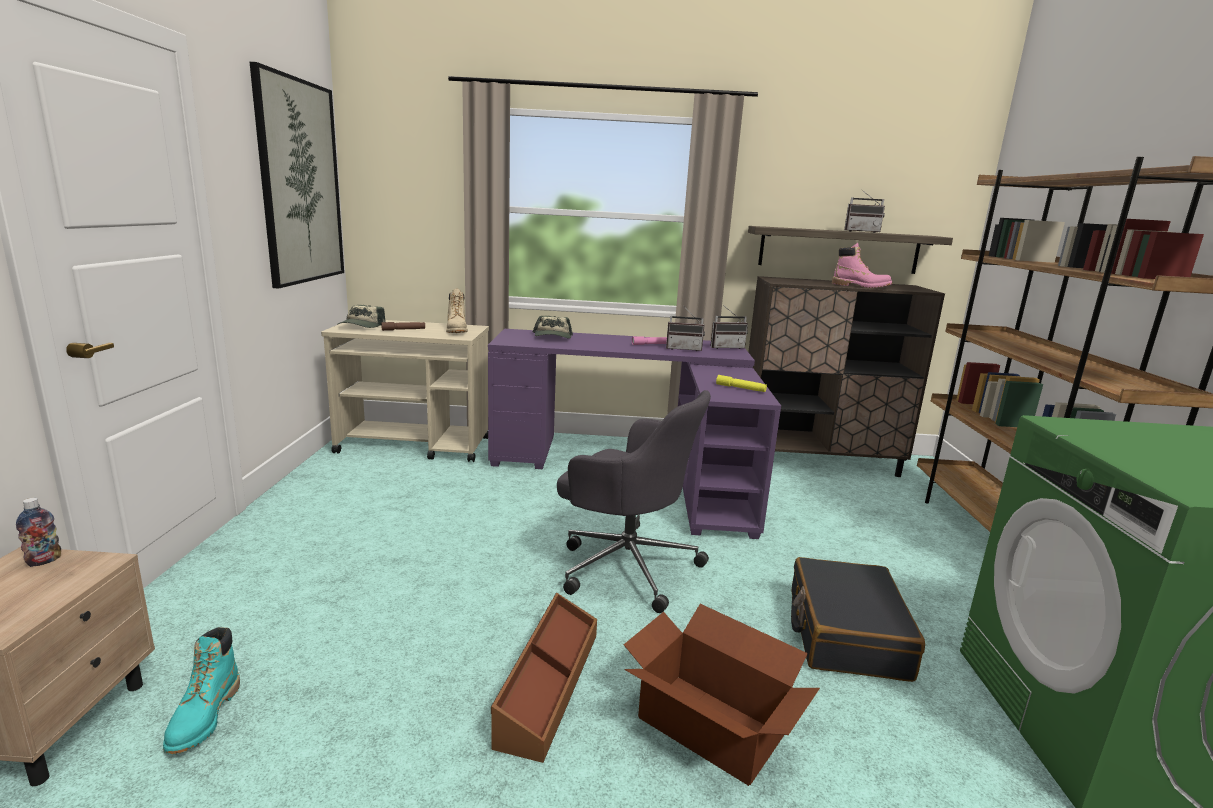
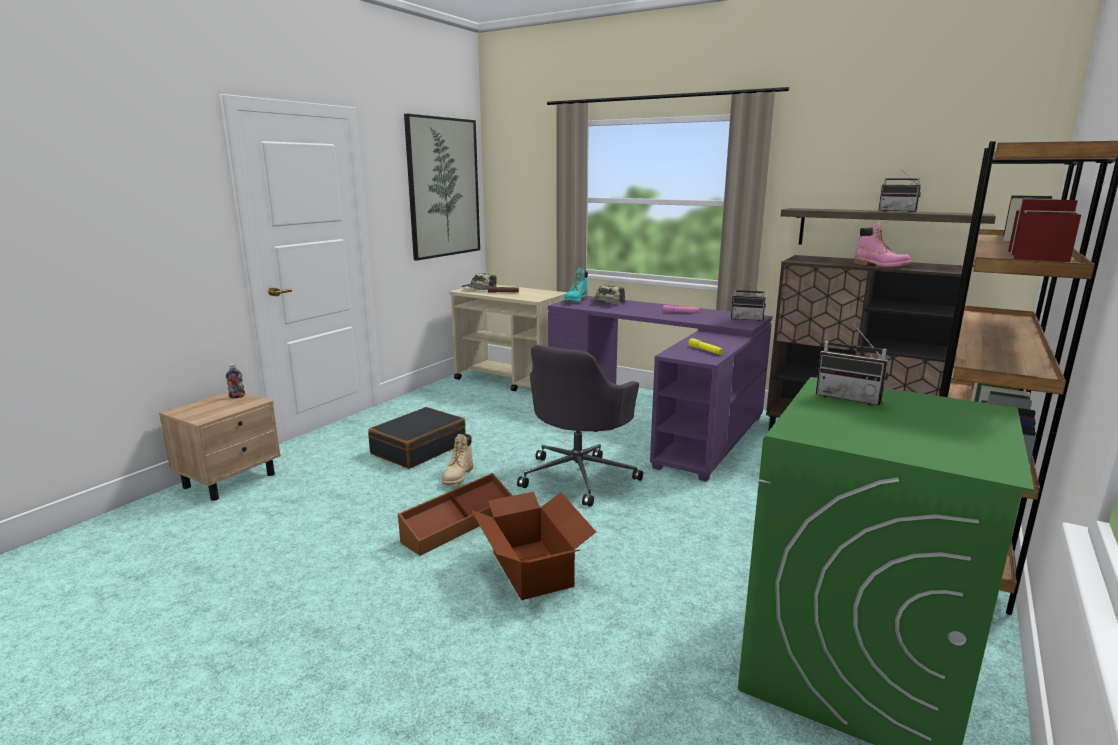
camera: 30 degrees right, 0 degrees up
(204, 717) = (288, 493): turquoise boot -> turquoise boot (575, 301)
(457, 331) = (539, 295): beige boot -> beige boot (458, 476)
(626, 565) = (579, 476): grey office chair -> grey office chair turned 60 degrees clockwise
(684, 349) = (703, 317): radio -> radio (849, 397)
(845, 633) = (698, 551): black suitcase -> black suitcase (418, 448)

